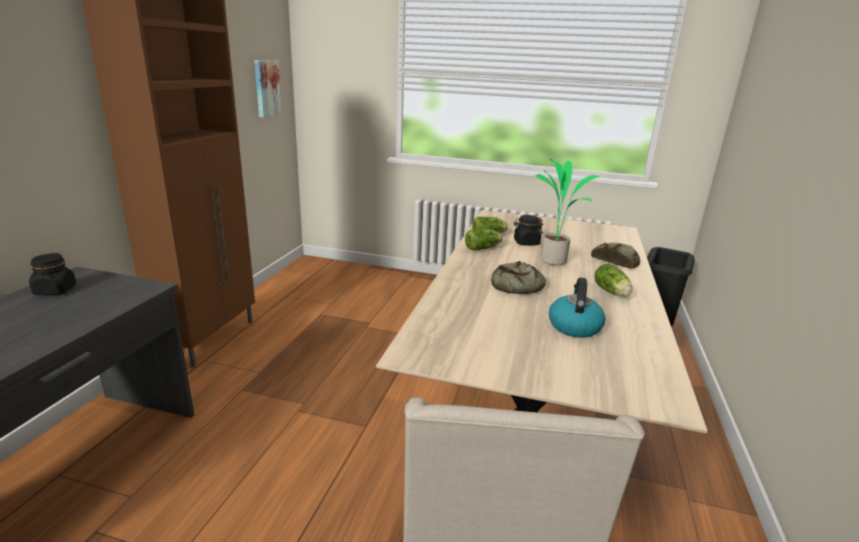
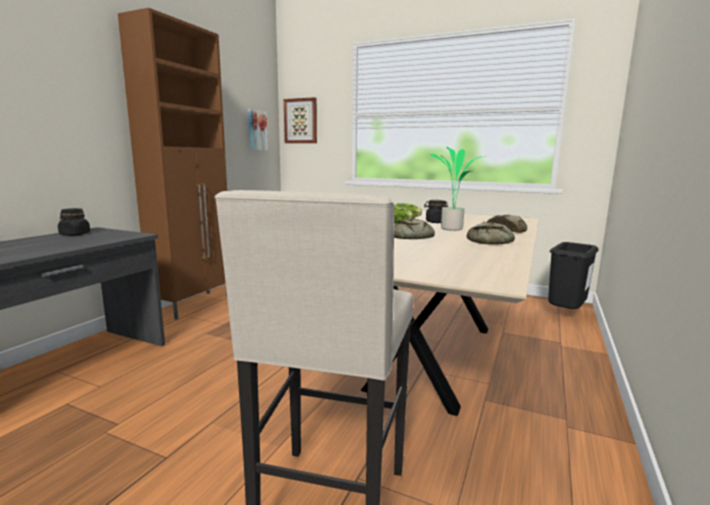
camera: 10 degrees right, 10 degrees down
(325, 72) = (301, 121): none -> picture
(574, 326) = (445, 252): kettle -> none
(612, 292) = (492, 241): lettuce -> bread

